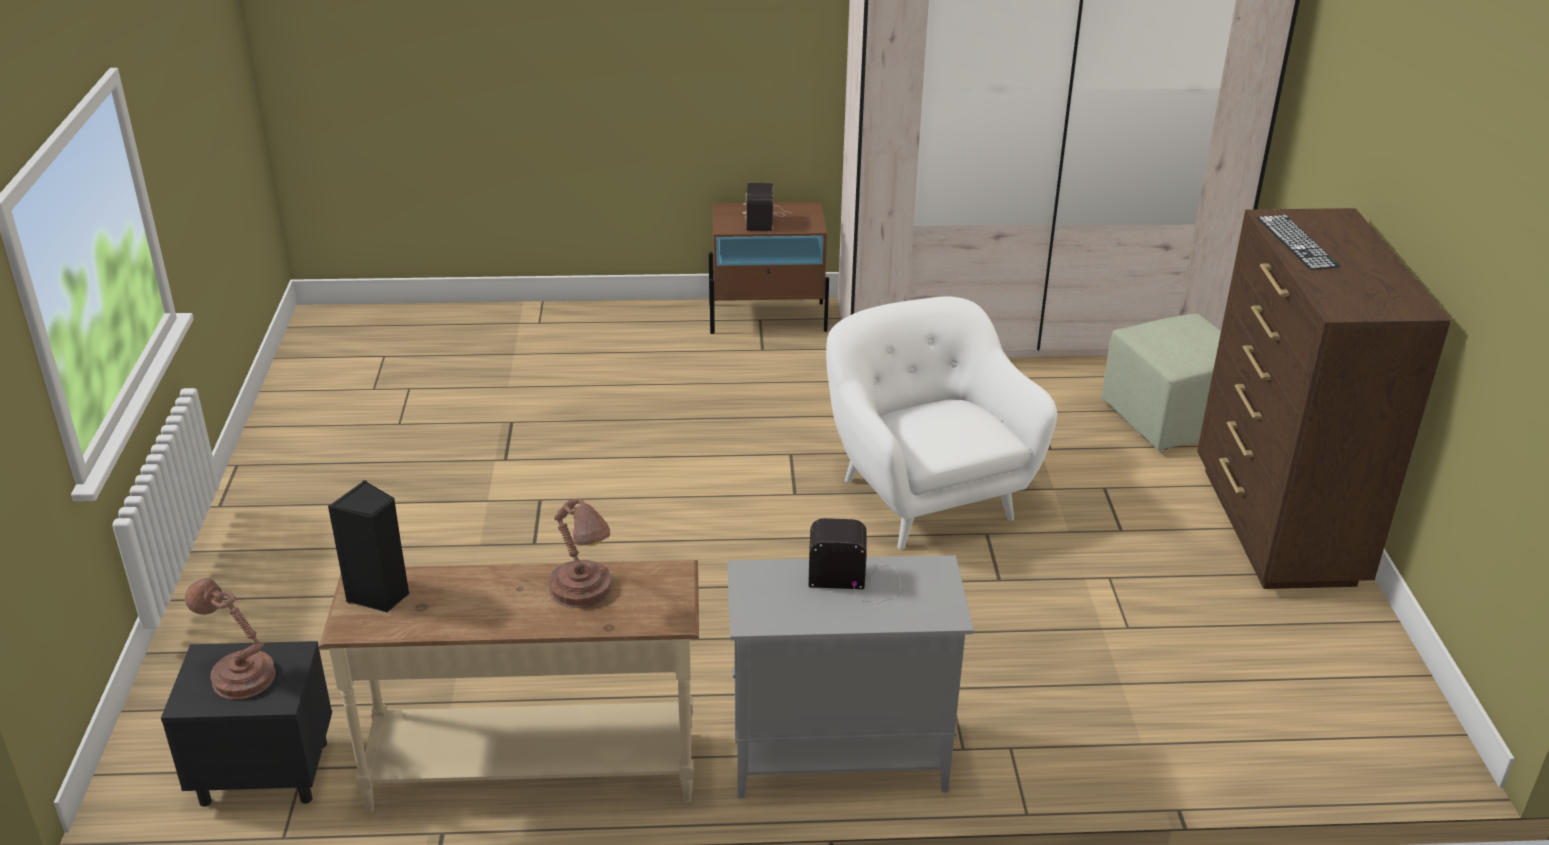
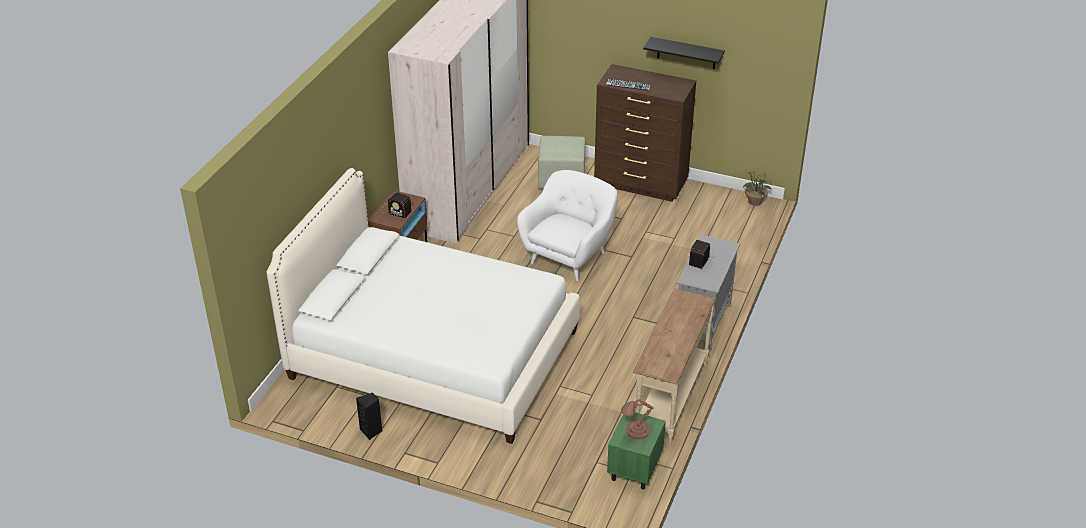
camera: 65 degrees left, 5 degrees up
(263, 772) = (634, 469): black nightstand -> green nightstand
(379, 596) = (656, 364): black speaker -> black speaker (371, 431)
(516, 422) = (433, 354): none -> white bed
(583, 591) = (679, 316): brown table lamp -> none
(925, 495) = (569, 256): white armchair -> white armchair turned 120 degrees clockwise
(1424, 734) = (755, 202): none -> potted plant
(1467, 236) = (686, 53): none -> black shelf

